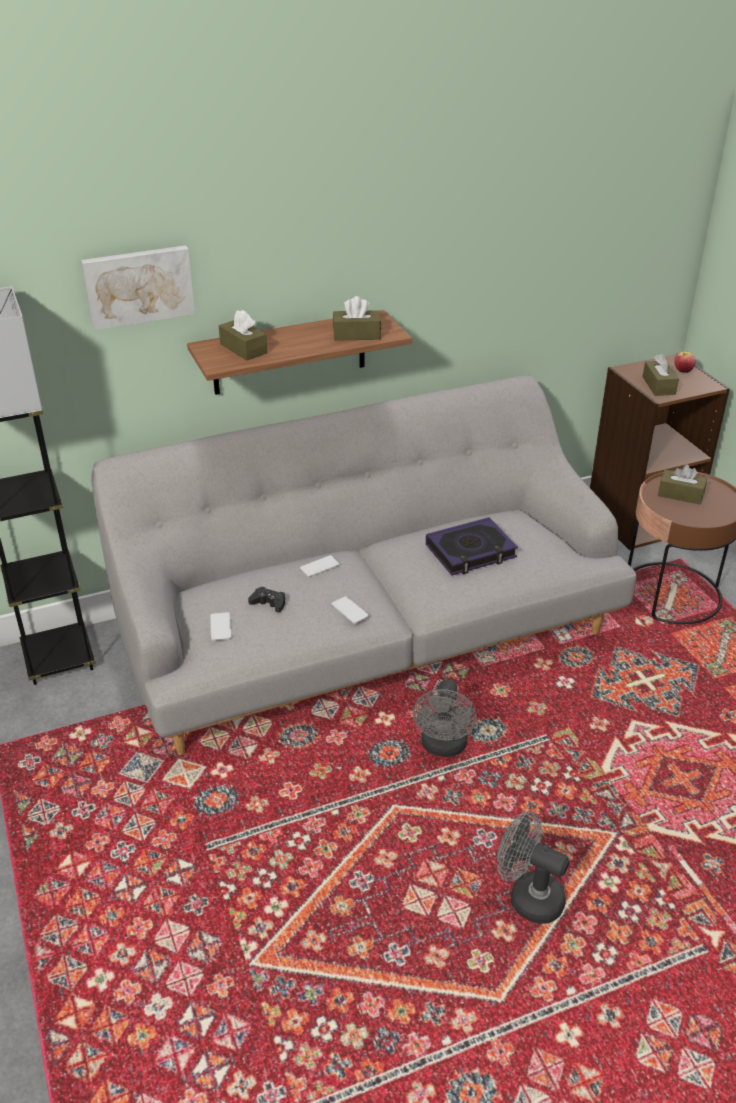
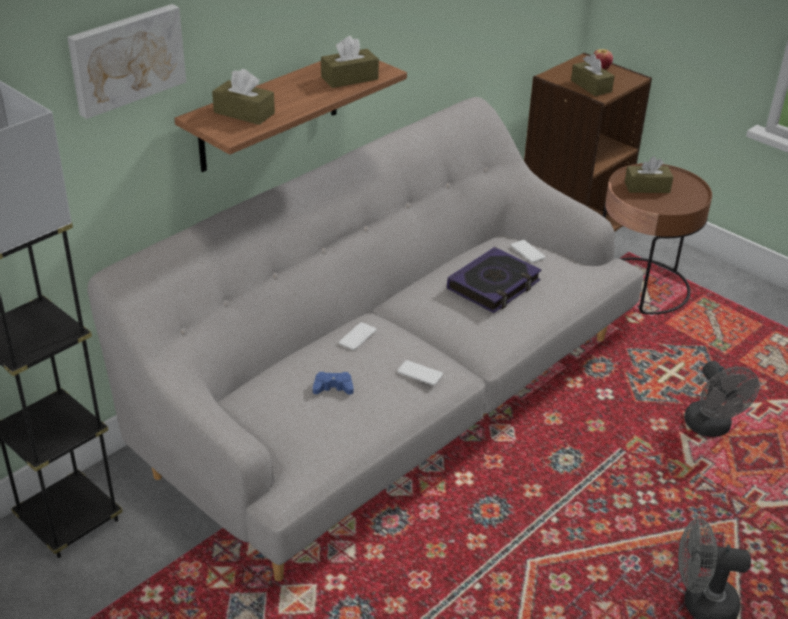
camera: 25 degrees left, 0 degrees up
(220, 627) = (300, 426): phone -> phone (527, 252)
(269, 603) = (333, 388): black game controller -> blue game controller
(443, 747) = (536, 489): grey fan -> grey fan (711, 428)

